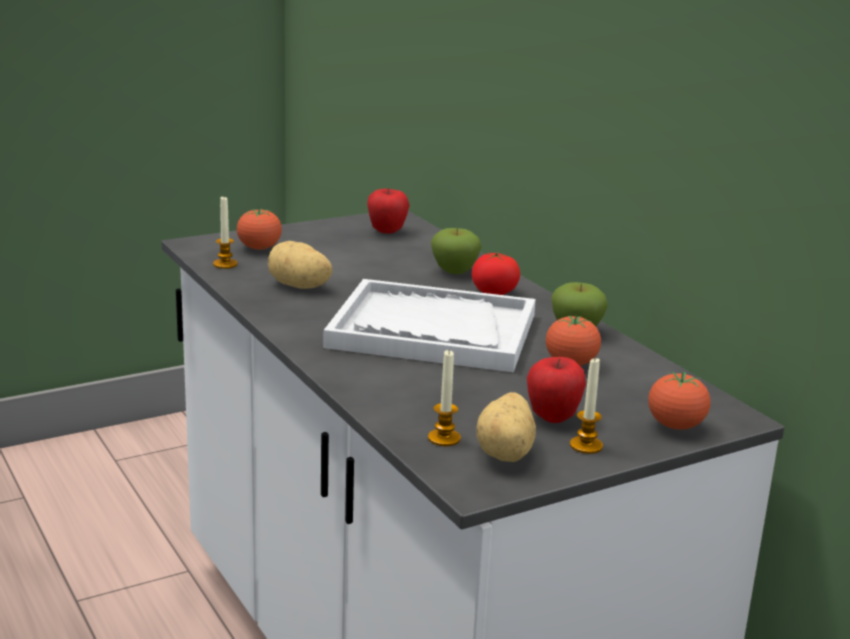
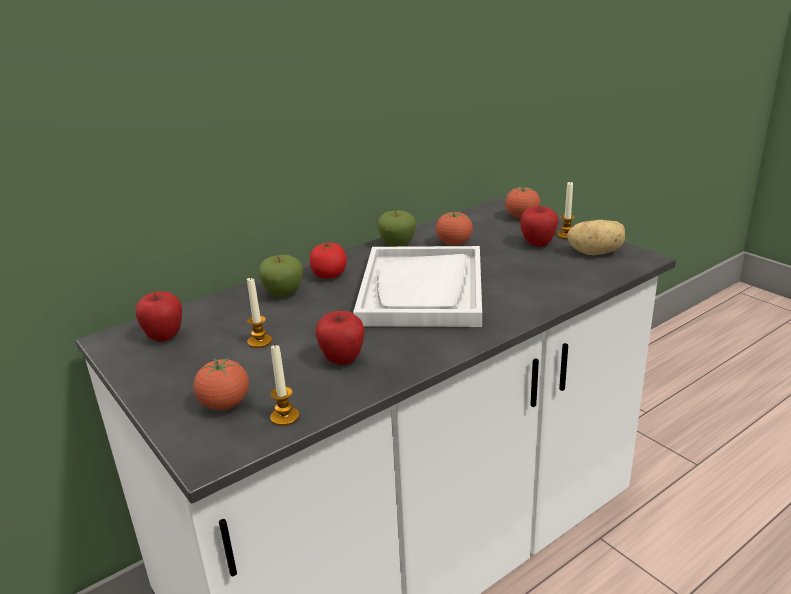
camera: 95 degrees left, 5 degrees up
(299, 286) = (342, 360): potato -> apple
(444, 438) = (594, 270): candle -> candle (260, 341)

